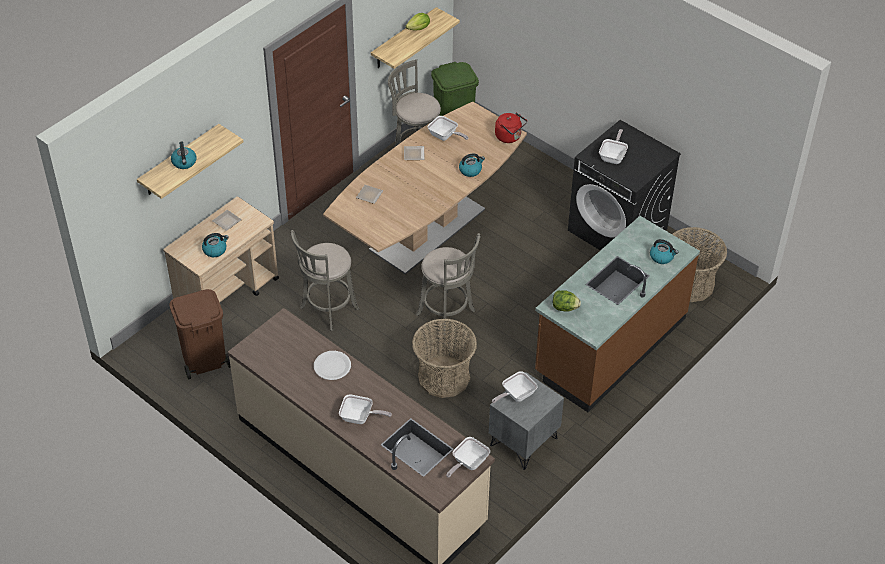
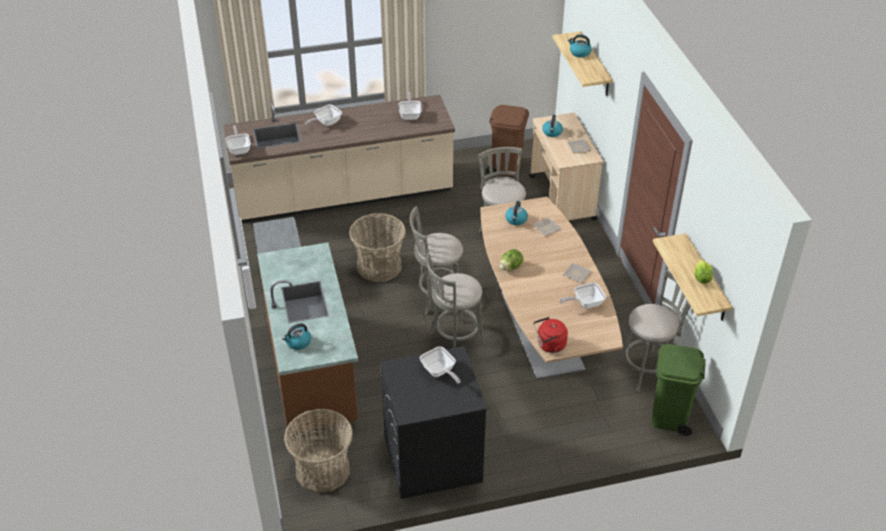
camera: 125 degrees right, 5 degrees down
(332, 366) = (380, 128): white plate -> none
(470, 170) = (526, 298): kettle -> kettle (516, 220)
(488, 277) = (454, 340): none -> grey stool
(516, 395) = (287, 231): frying pan -> frying pan (410, 115)
(564, 308) = (310, 257): lettuce -> lettuce (510, 267)

